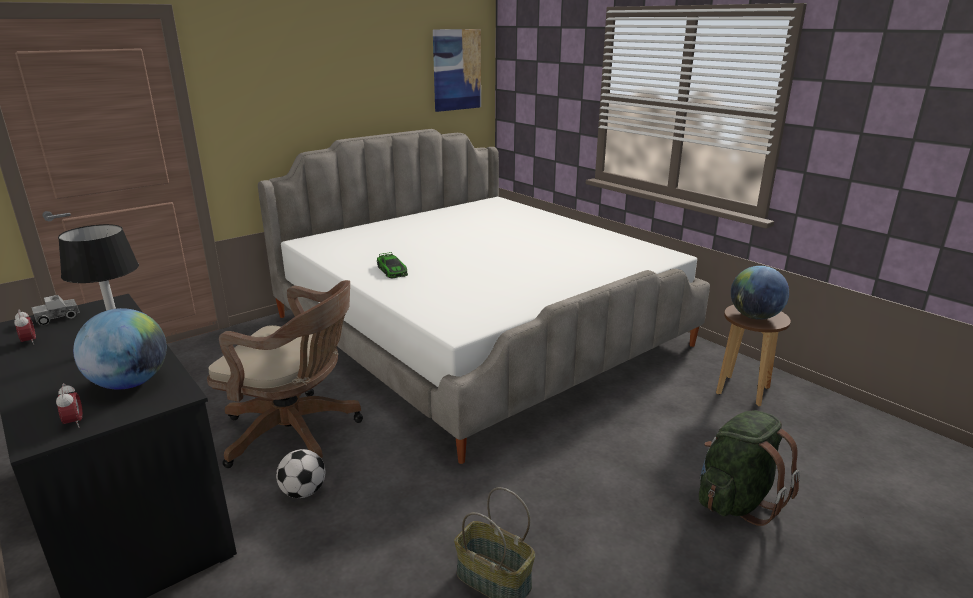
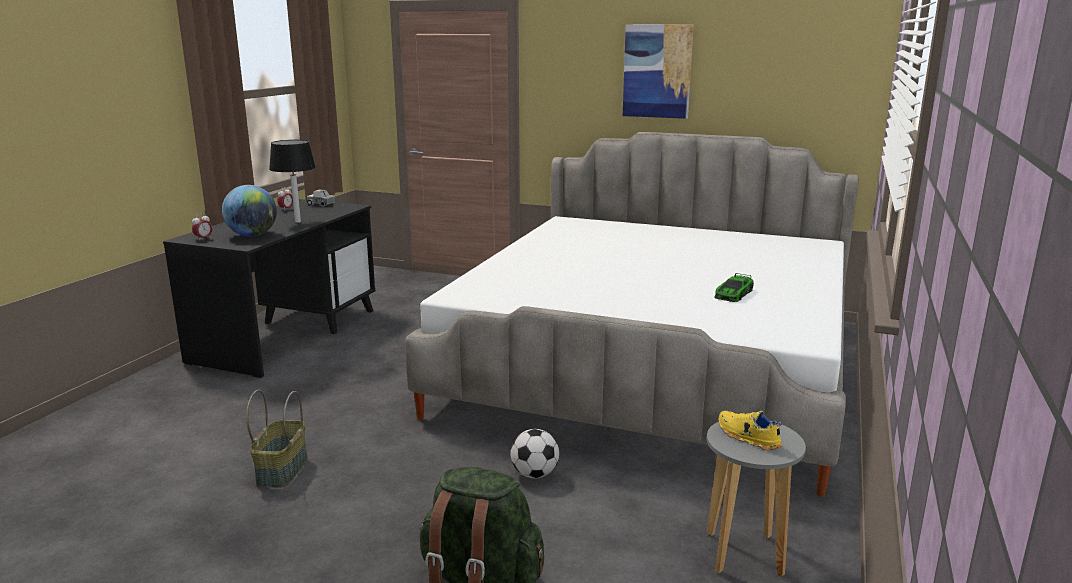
camera: 60 degrees right, 5 degrees down
(297, 434) = (401, 351): brown office chair -> none
(303, 492) = (336, 375): football -> football (535, 474)
(392, 270) = (547, 254): toy car -> toy car (734, 294)
(457, 70) = (821, 71): picture -> picture (657, 71)
(743, 391) = (744, 554): brown stool -> grey stool
(754, 317) = (747, 438): globe -> yellow shoe

